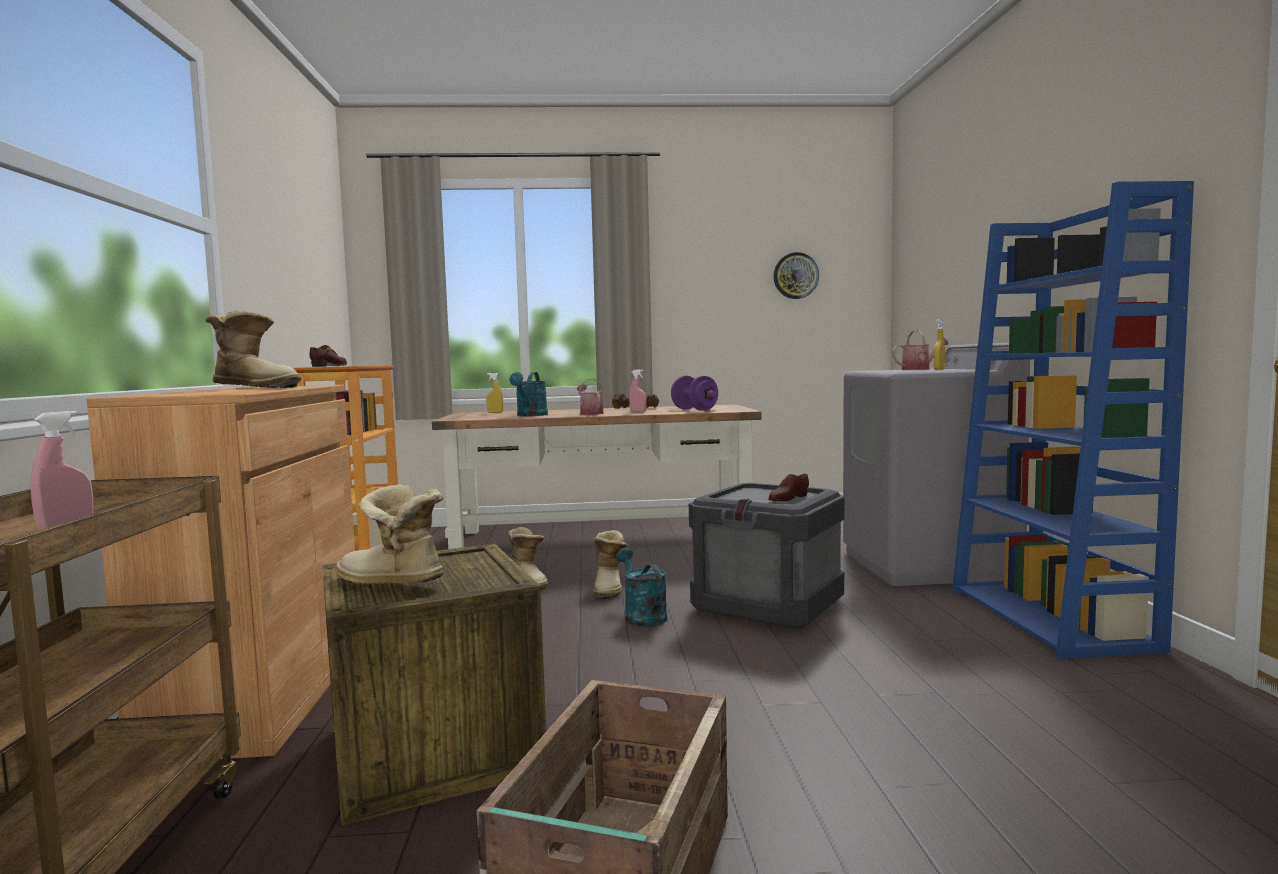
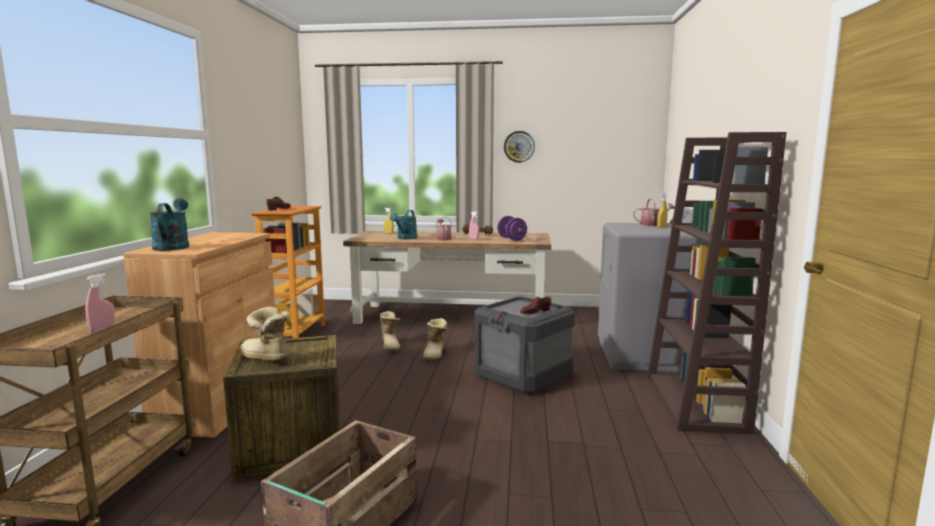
camera: 10 degrees right, 5 degrees up
(256, 388) = (217, 238): boot -> none
(642, 615) = (443, 375): turquoise watering can -> turquoise watering can (173, 246)
(795, 275) = (596, 145): wall clock -> wall clock (519, 146)
(1051, 619) = (696, 402): blue bookcase -> brown bookcase

